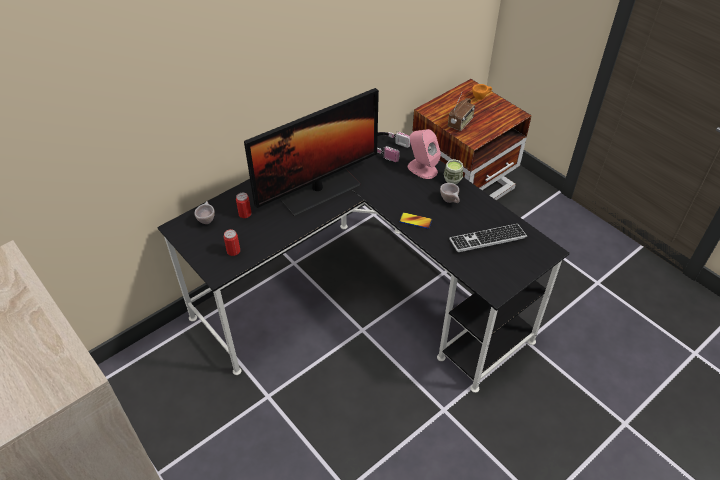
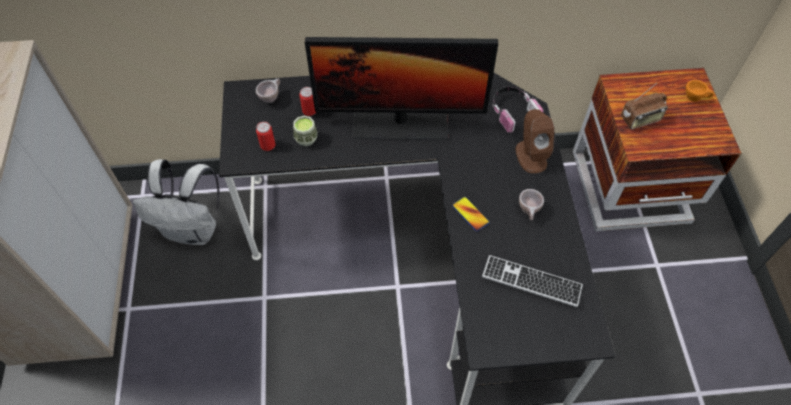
camera: 35 degrees right, 10 degrees up
(167, 382) = (193, 230): none -> white backpack
(422, 168) = (531, 155): pink speaker -> brown speaker
(452, 179) = (554, 187): cup -> cup (306, 139)

